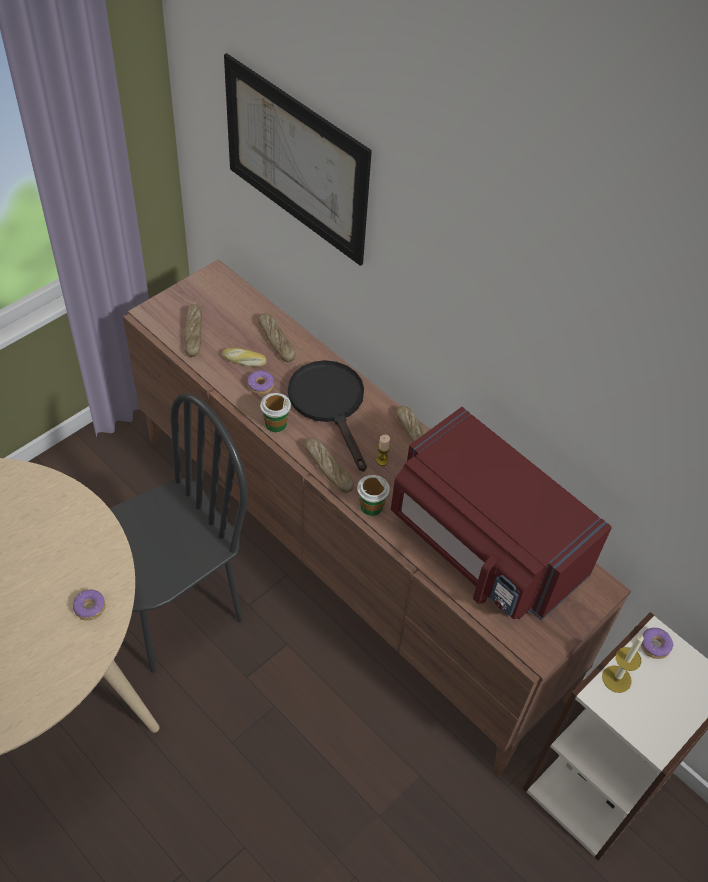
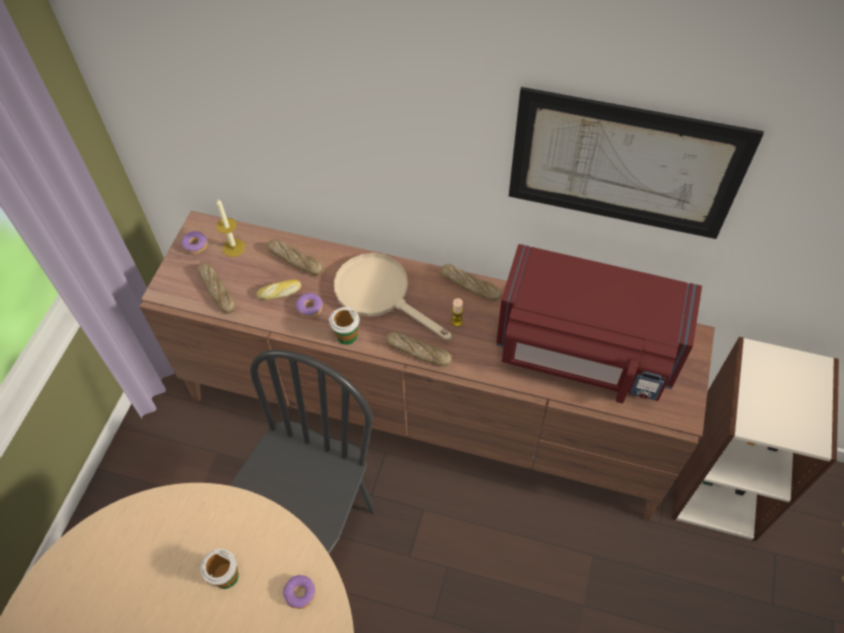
camera: 25 degrees left, 5 degrees up
(295, 159) = (261, 87): picture -> picture (624, 165)
(330, 404) = (381, 294): black frying pan -> beige frying pan
(371, 506) = (475, 366): cup -> cup (226, 576)
(616, 679) = (753, 404): candle -> candle (233, 247)
(655, 646) = (761, 362): donut -> donut (195, 245)

